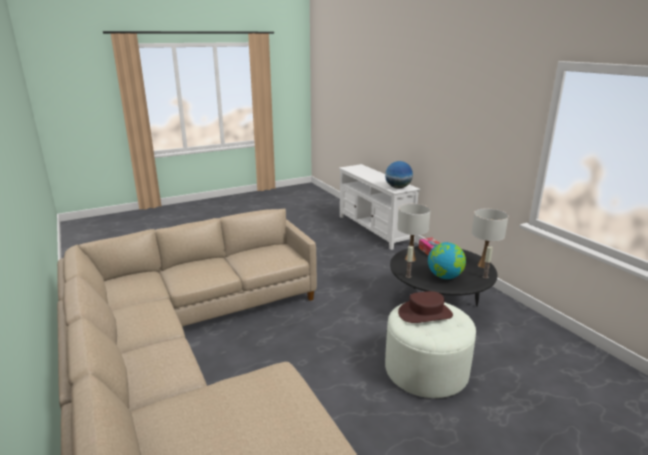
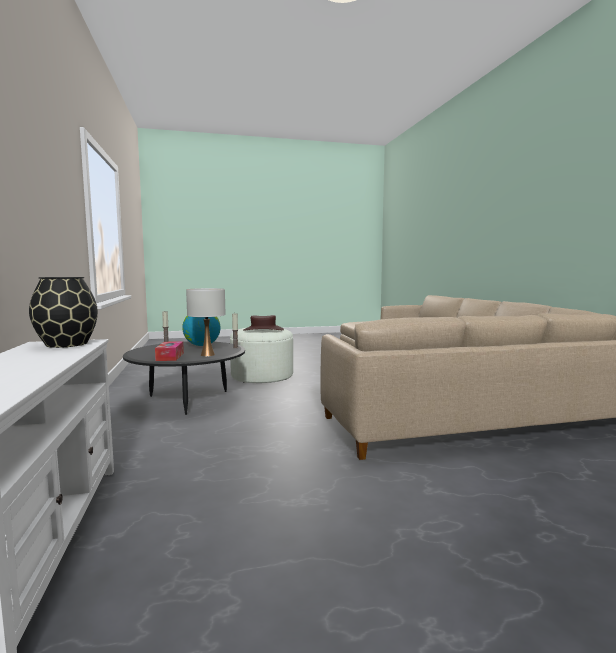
camera: 165 degrees left, 15 degrees down
(398, 187) = (66, 344): globe -> black vase
(483, 265) = (146, 348): white table lamp -> none

